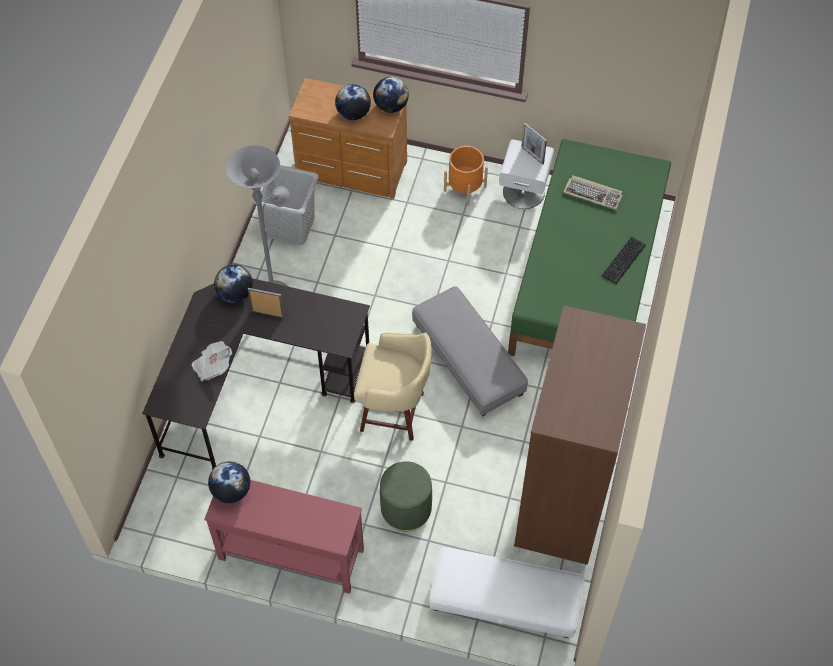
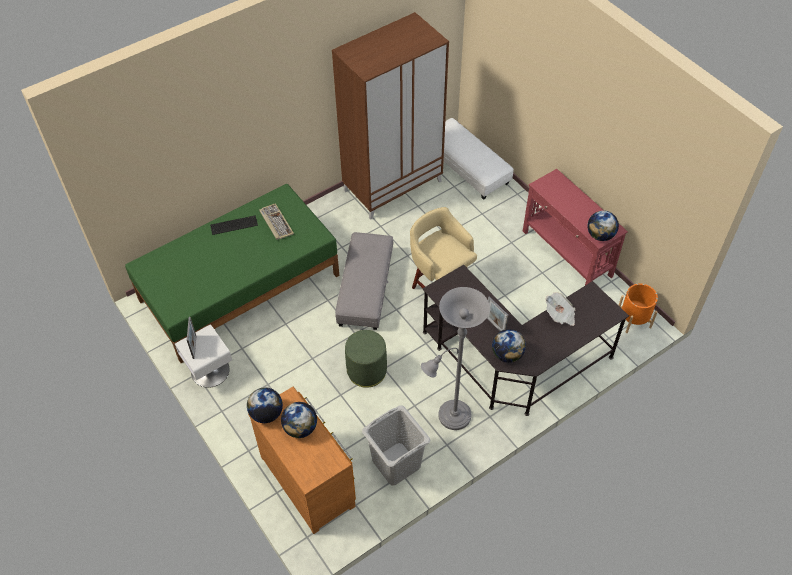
camera: 140 degrees left, 5 degrees down
(406, 508) = (480, 235): green ottoman -> green ottoman (366, 371)
(465, 188) = (245, 403): orange planter -> orange planter (633, 319)
(593, 194) = (199, 275): keyboard -> keyboard (276, 222)

